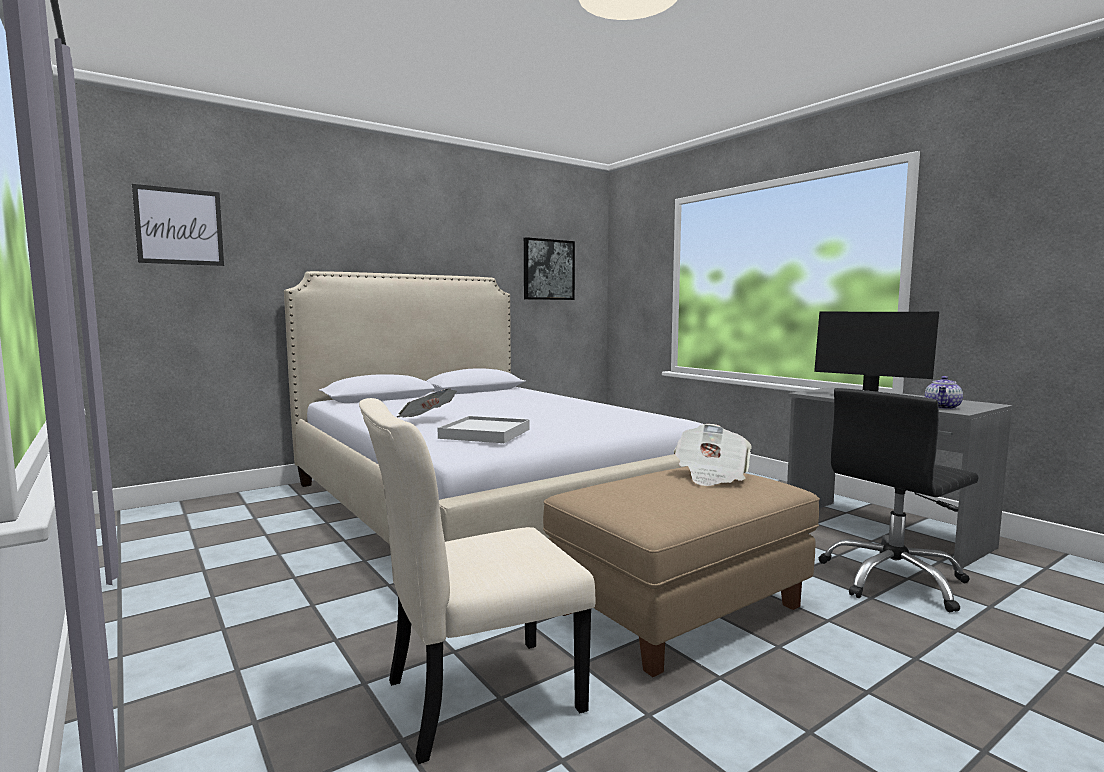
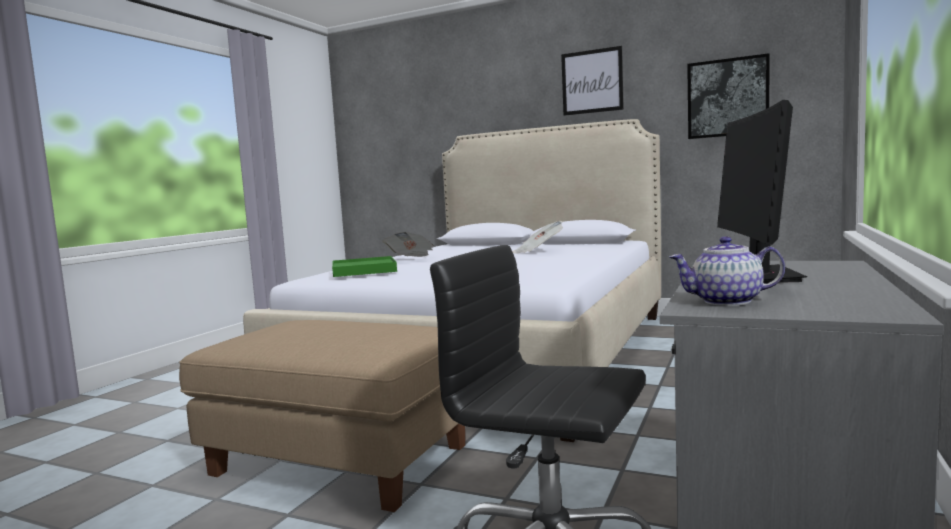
camera: 60 degrees right, 0 degrees up
(179, 226) = (386, 114): picture -> picture (592, 81)
(475, 697) = (166, 434): beige chair -> none
(485, 434) = (364, 270): white tray -> green tray
(711, 475) = (361, 330): newspaper -> newspaper (538, 251)

